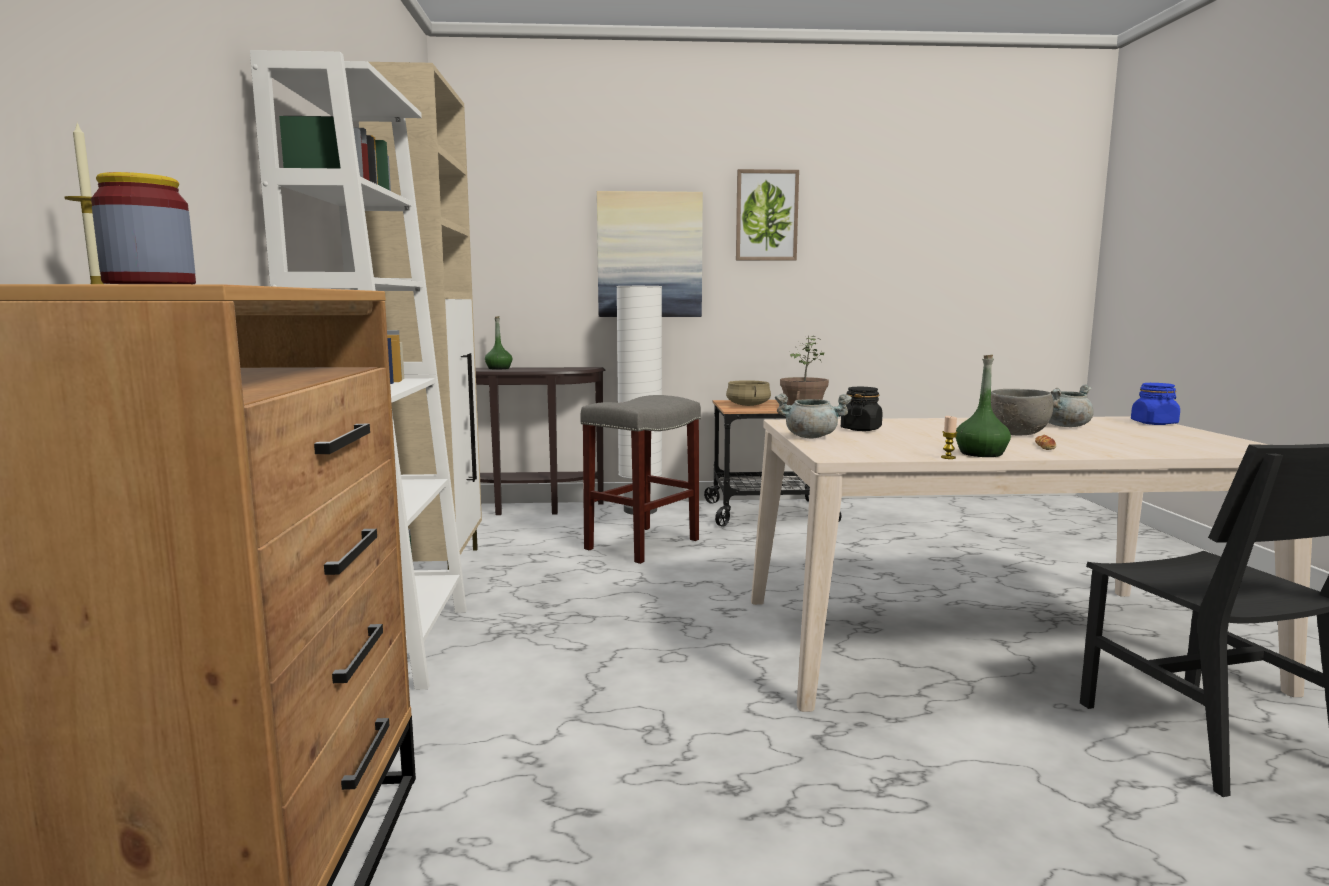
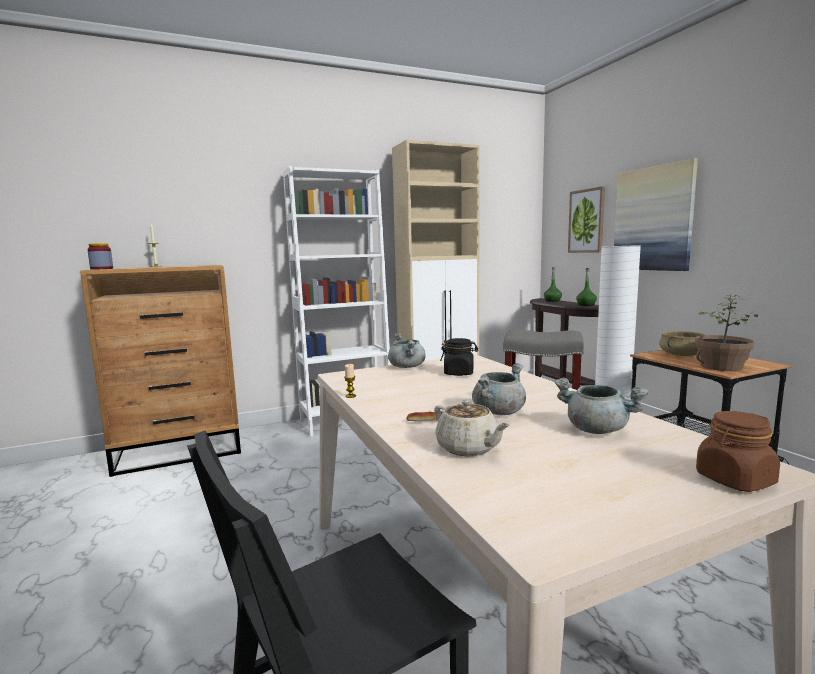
camera: 70 degrees right, 0 degrees up
(766, 215) = (760, 169): picture -> picture (586, 221)
(980, 453) = (375, 403): green bottle -> green bottle (586, 305)
(1016, 434) = (498, 411): grey bowl -> grey cooking pot
(1119, 446) = (468, 448): none -> beige teapot
(1154, 423) = (734, 480): blue jar -> brown jar

